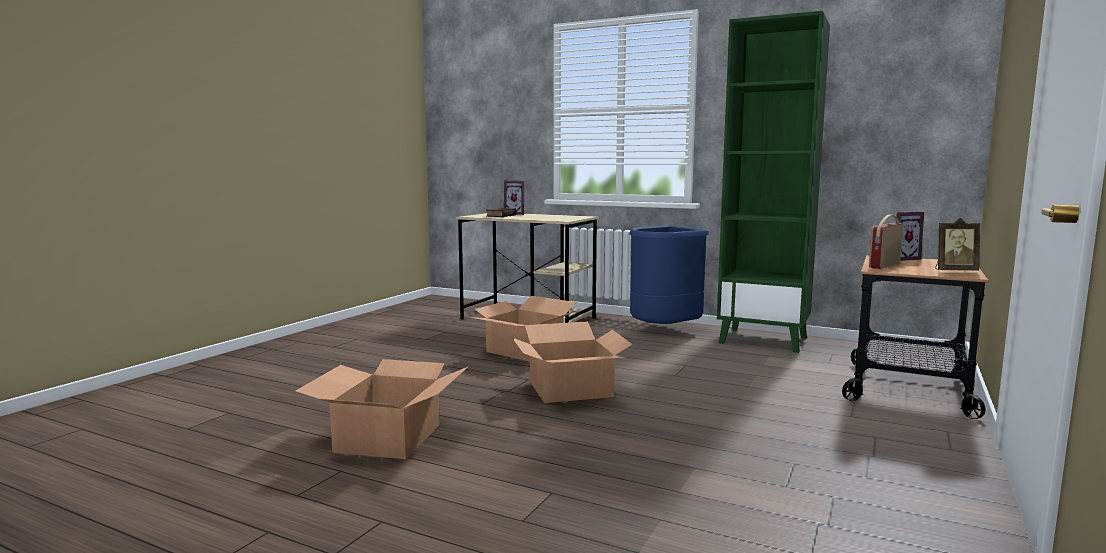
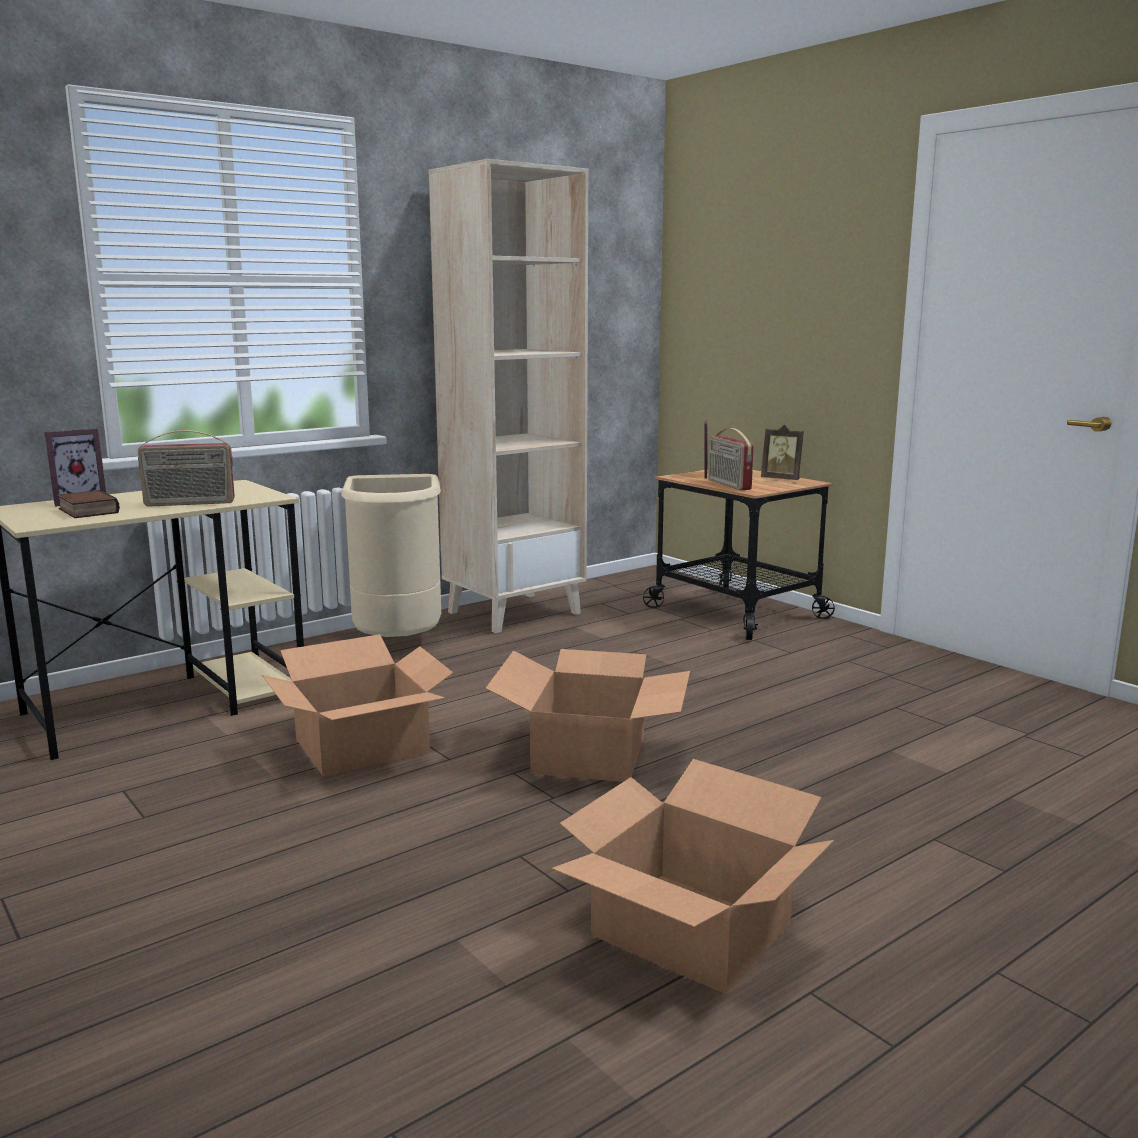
camera: 65 degrees left, 5 degrees up
(532, 218) = (189, 504): none -> radio
(664, 331) = (399, 643): blue trash can -> beige trash can
(764, 340) = (514, 612): green bookcase -> beige bookcase
(954, 271) = (782, 479): picture frame -> picture frame turned 90 degrees clockwise

